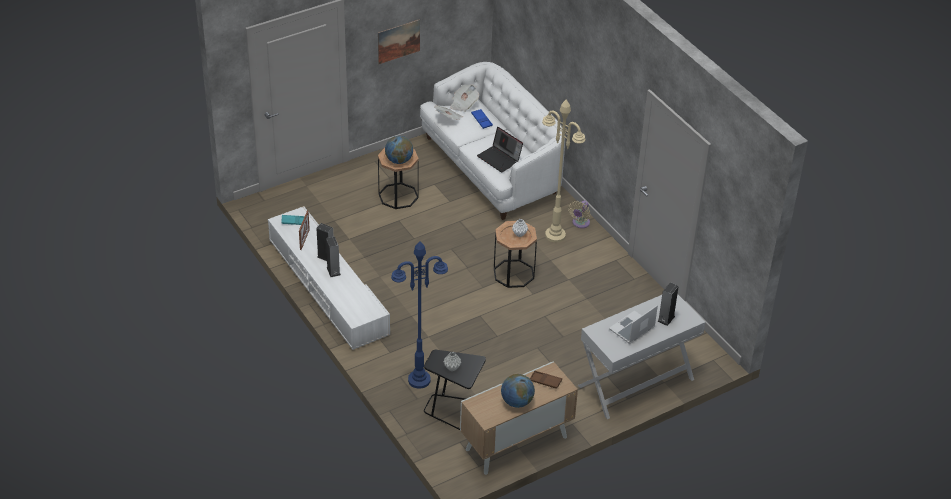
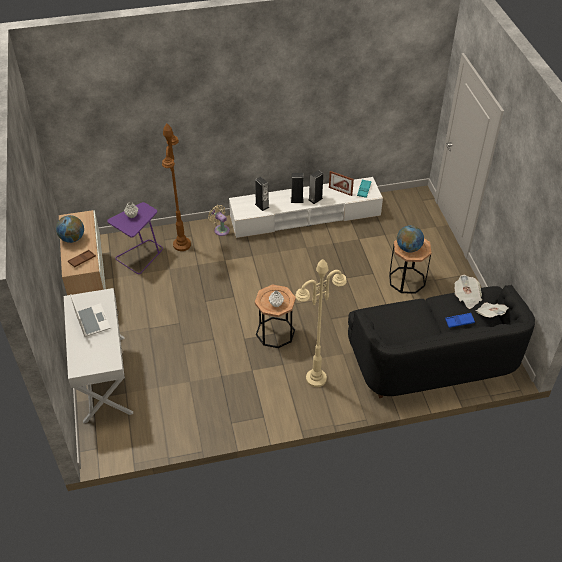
camera: 110 degrees right, 5 degrees up
(398, 41) = (512, 208): picture -> none
(419, 380) = (182, 244): blue floor lamp -> brown floor lamp
(453, 411) = (140, 256): black side table -> purple side table
(492, 167) = (433, 358): white sofa -> black sofa
(500, 158) = (392, 319): laptop -> none
(580, 223) = (327, 404): beige fan -> beige fan (220, 229)
(666, 318) = (89, 349): speaker -> speaker (262, 206)

